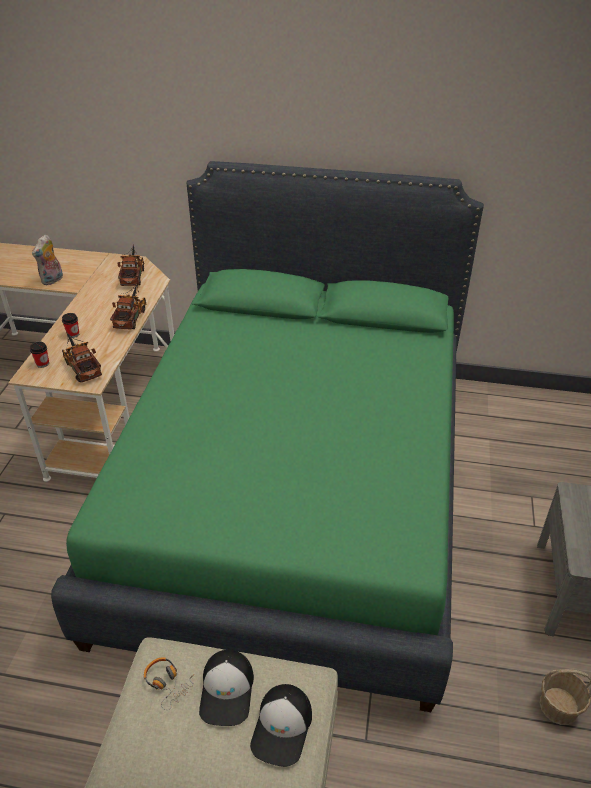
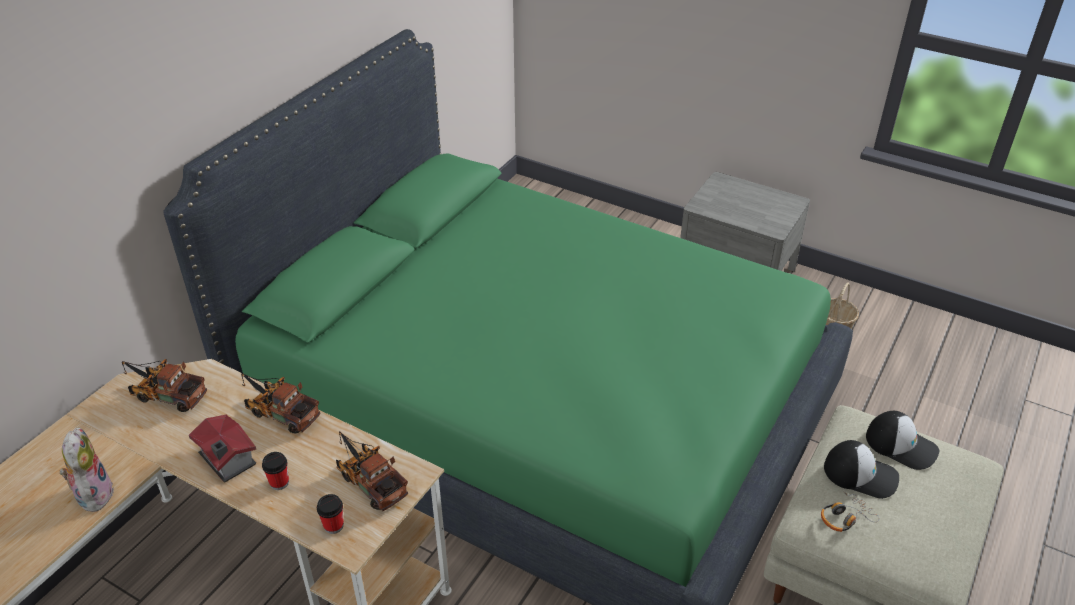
camera: 70 degrees left, 0 degrees up
(52, 280) = (93, 494): plush toy -> plush toy turned 150 degrees counterclockwise
(82, 366) = (369, 481): toy truck -> toy truck turned 60 degrees clockwise
(86, 311) = (226, 461): none -> toy house

